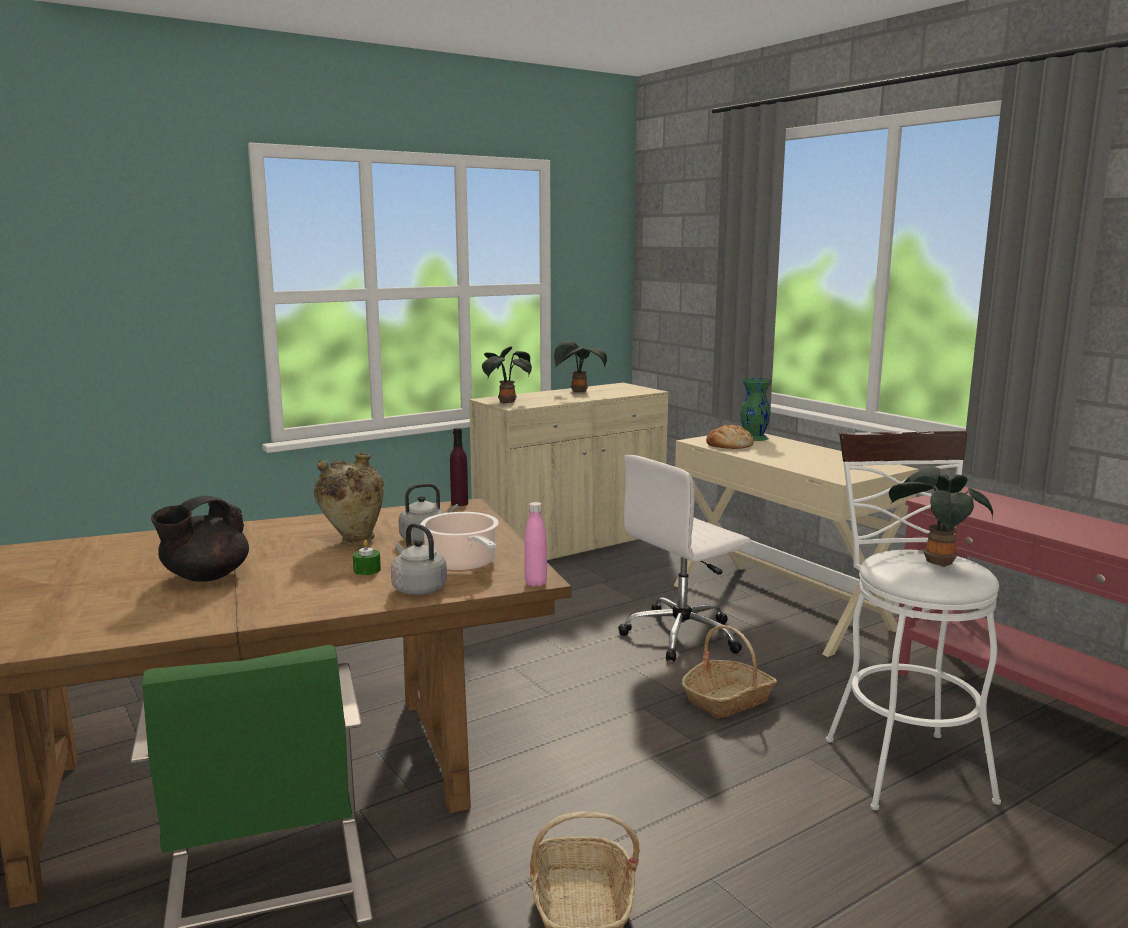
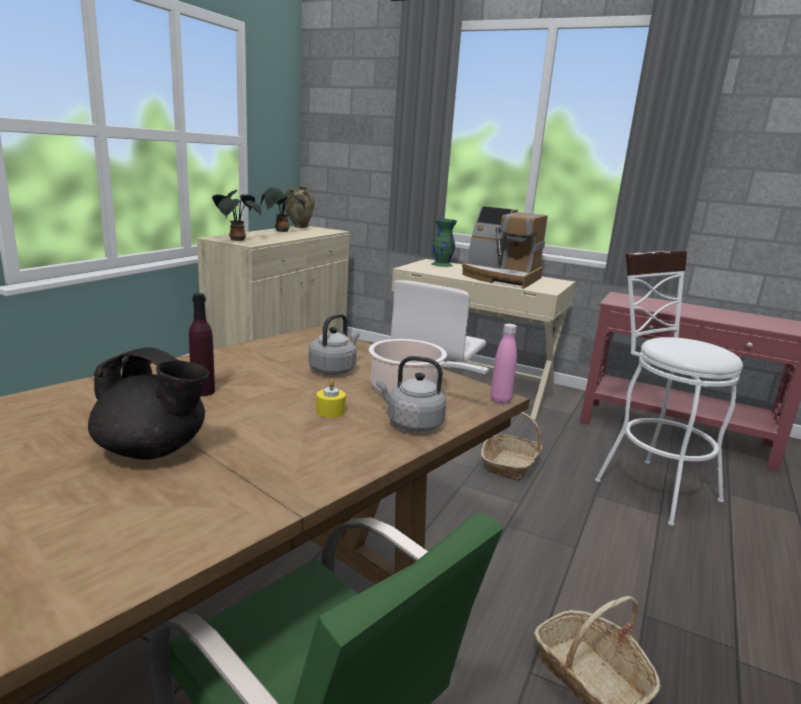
camera: 30 degrees left, 5 degrees up
(205, 576) = (153, 450): black teapot -> black teapot turned 75 degrees counterclockwise
(352, 540) = (264, 381): beige vase -> beige vase (298, 227)
(367, 570) = (330, 411): green candle -> yellow candle
(459, 503) = (309, 332): purple bottle -> purple bottle (203, 391)
(729, 445) = (435, 270): bread -> none
(805, 458) = (501, 278): none -> coffee machine
(935, 561) = (693, 344): potted plant -> none

